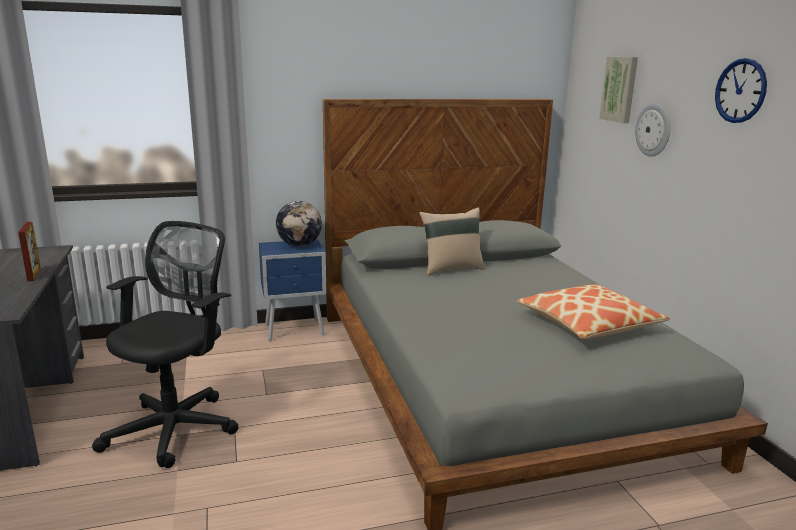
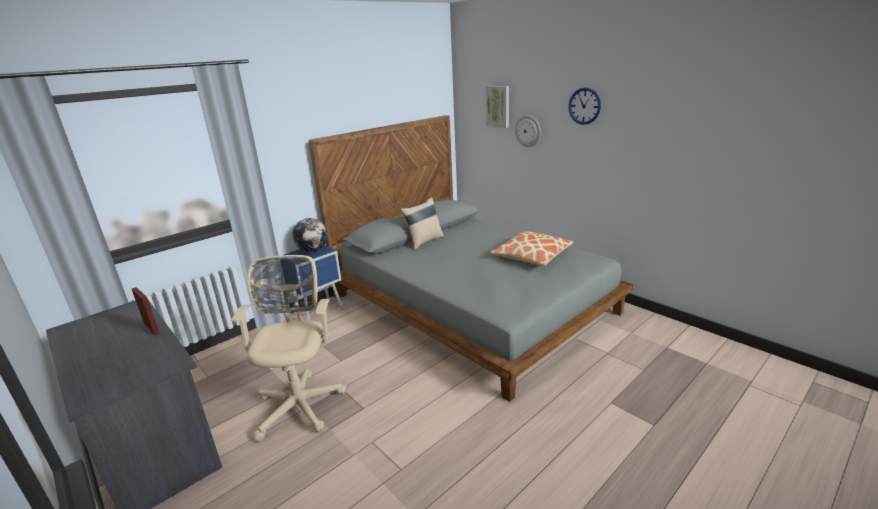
camera: 25 degrees left, 5 degrees up
(177, 427) = (300, 403): black office chair -> beige office chair

